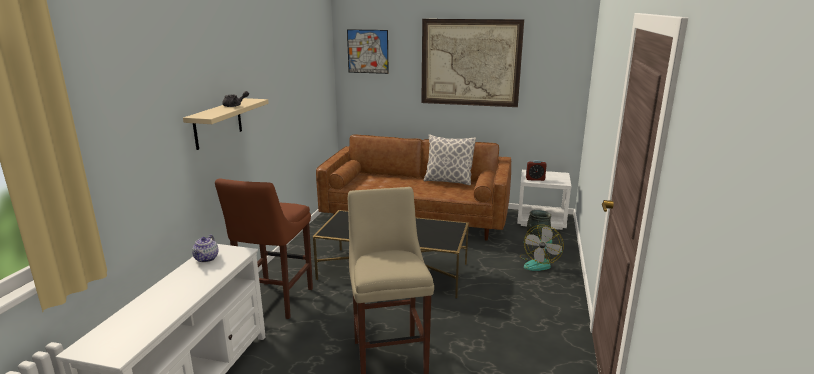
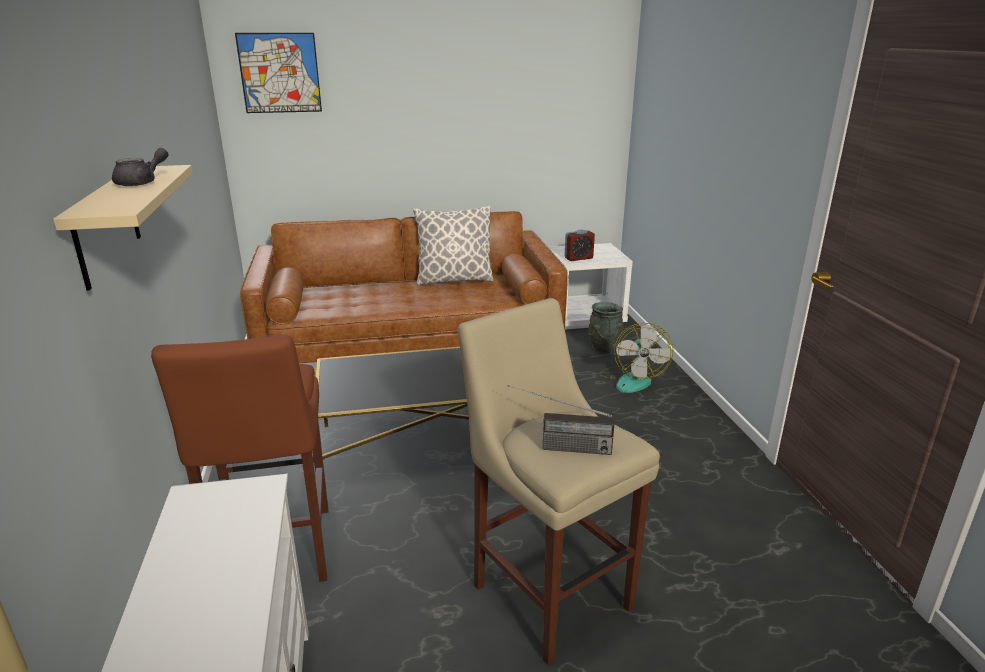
camera: 25 degrees left, 5 degrees up
(206, 259) = (194, 526): teapot -> none
(378, 263) = (558, 447): none -> radio
(470, 63) = (460, 86): picture -> none

